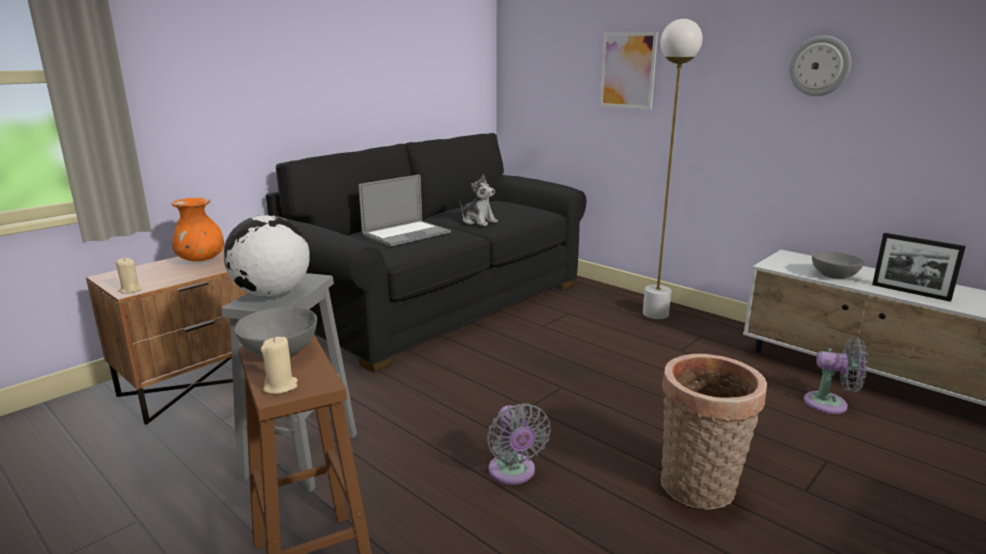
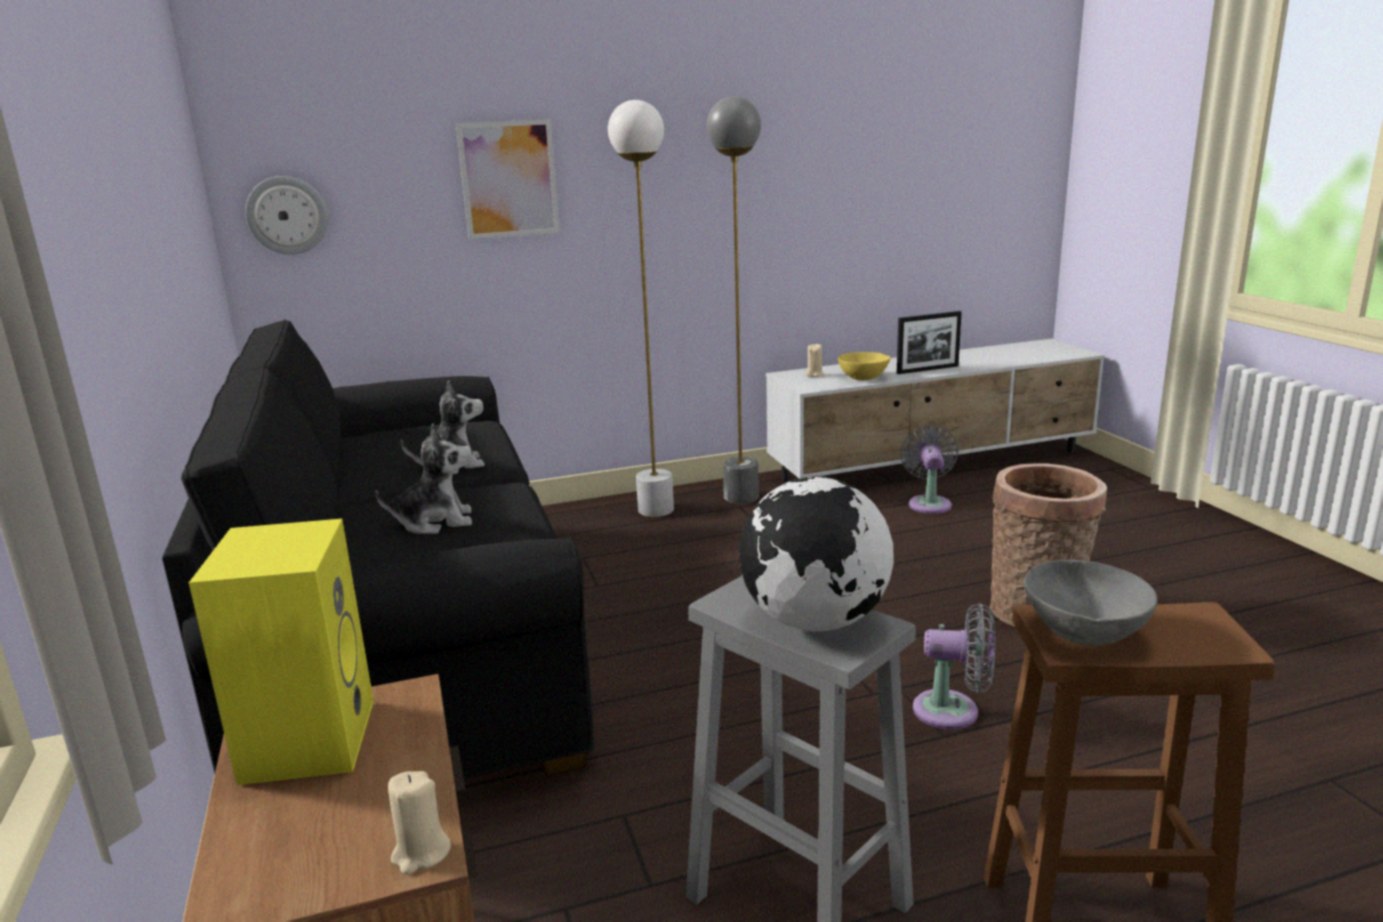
camera: 60 degrees left, 0 degrees up
(201, 260) = (306, 738): orange vase -> yellow speaker
(281, 386) = (1209, 641): beige candle -> beige candle (814, 374)
(406, 234) = (435, 522): laptop -> plush toy
(717, 333) = (741, 497): none -> grey floor lamp
(819, 66) = (766, 153): wall clock -> wall clock (287, 215)
(830, 404) = (929, 503): grey fan -> grey fan turned 45 degrees counterclockwise
(834, 276) = (863, 378): grey bowl -> yellow bowl

